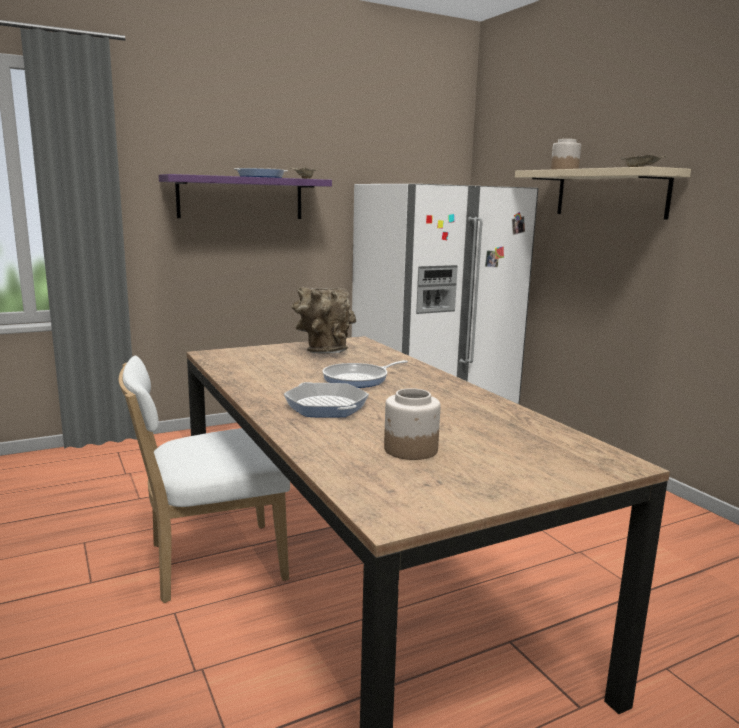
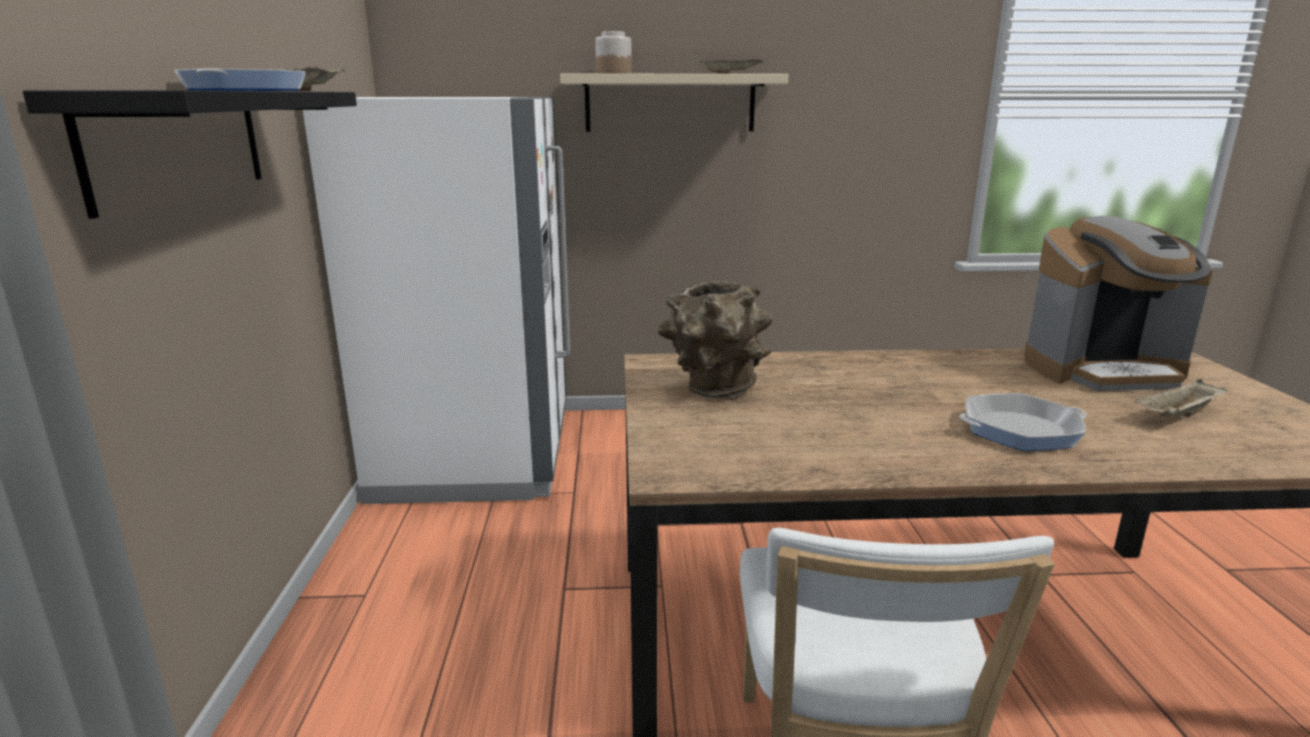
camera: 65 degrees left, 5 degrees up
(241, 198) = (179, 144): purple shelf -> black shelf
(359, 379) = (884, 394): frying pan -> none
(410, 450) = (1178, 416): jar -> beige tray
(507, 434) = (1103, 371): none -> coffee machine

